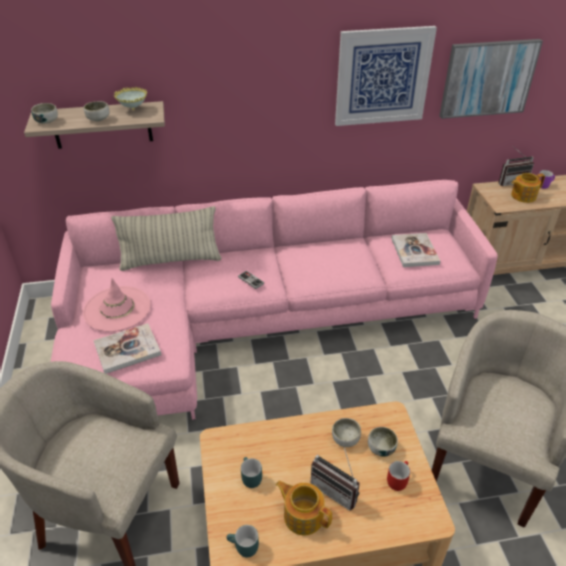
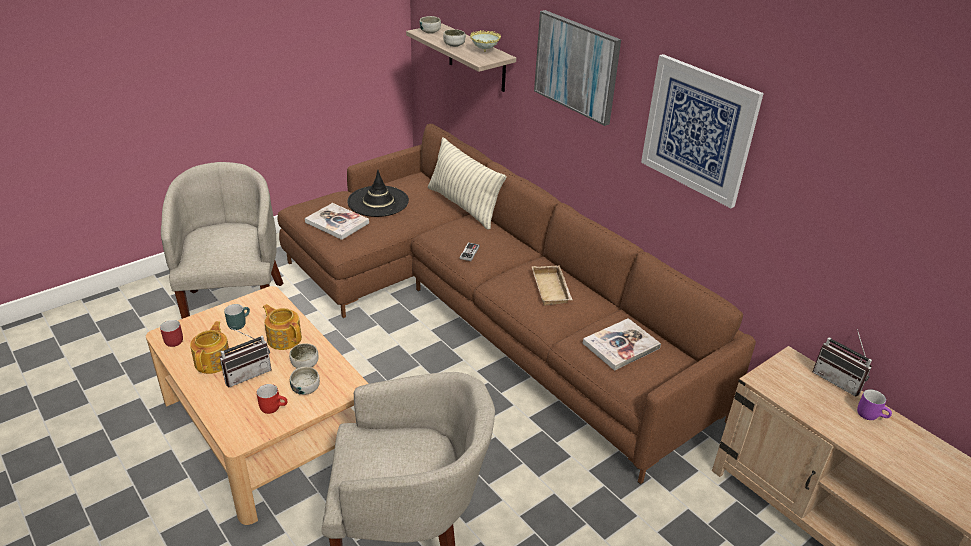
camera: 60 degrees right, 5 degrees down
(117, 309) = (378, 201): pink hat -> black hat
(243, 548) = (172, 340): turquoise mug -> red mug
(256, 322) = (485, 312): pink sofa -> brown sofa
(331, 256) = (552, 289): none -> beige tray
(337, 489) = (247, 373): radio -> radio turned 135 degrees counterclockwise
(488, 78) = (826, 201): picture -> picture (577, 66)
(522, 196) = (812, 397): teapot -> teapot (284, 338)

